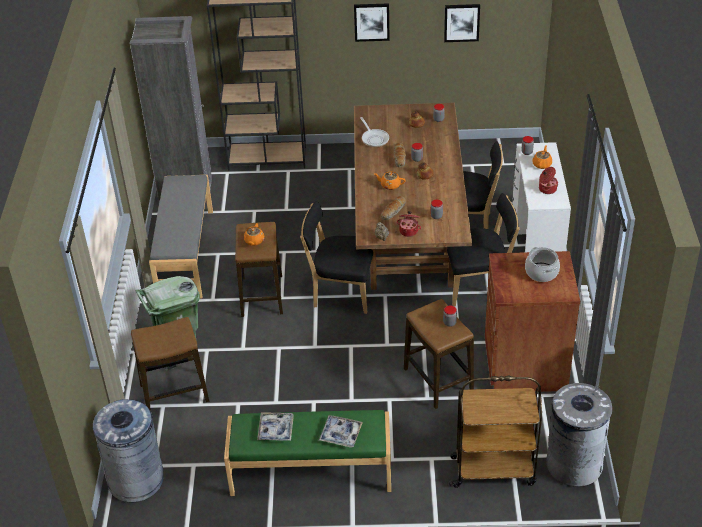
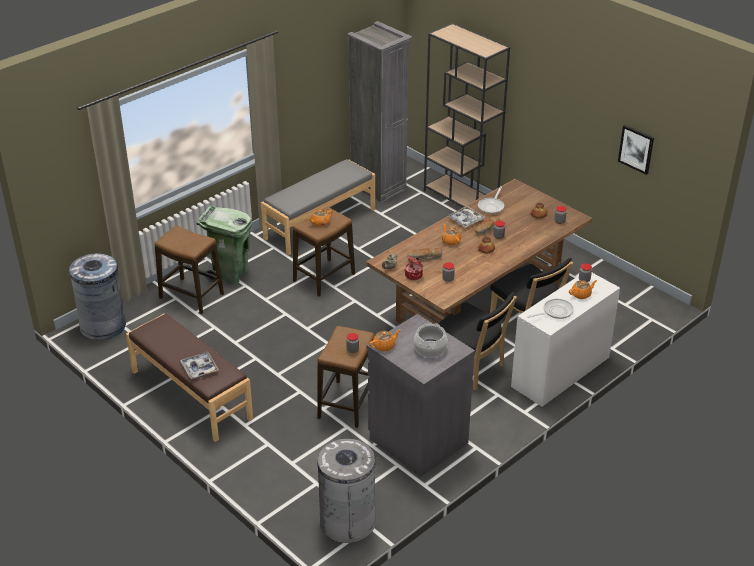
camera: 45 degrees right, 5 degrees down
(276, 430) = (171, 338): tray -> tray (466, 220)
(311, 473) = (190, 395): green bench -> brown bench
(341, 292) = (374, 309): black chair -> none
(371, 22) = (565, 113): picture -> none
(494, 471) = (291, 482): brown cart -> none
(509, 294) = (384, 346): none -> orange teapot
(526, 367) = (417, 440): brown dresser -> grey dresser
(547, 189) = (555, 312): cooking pot -> frying pan

